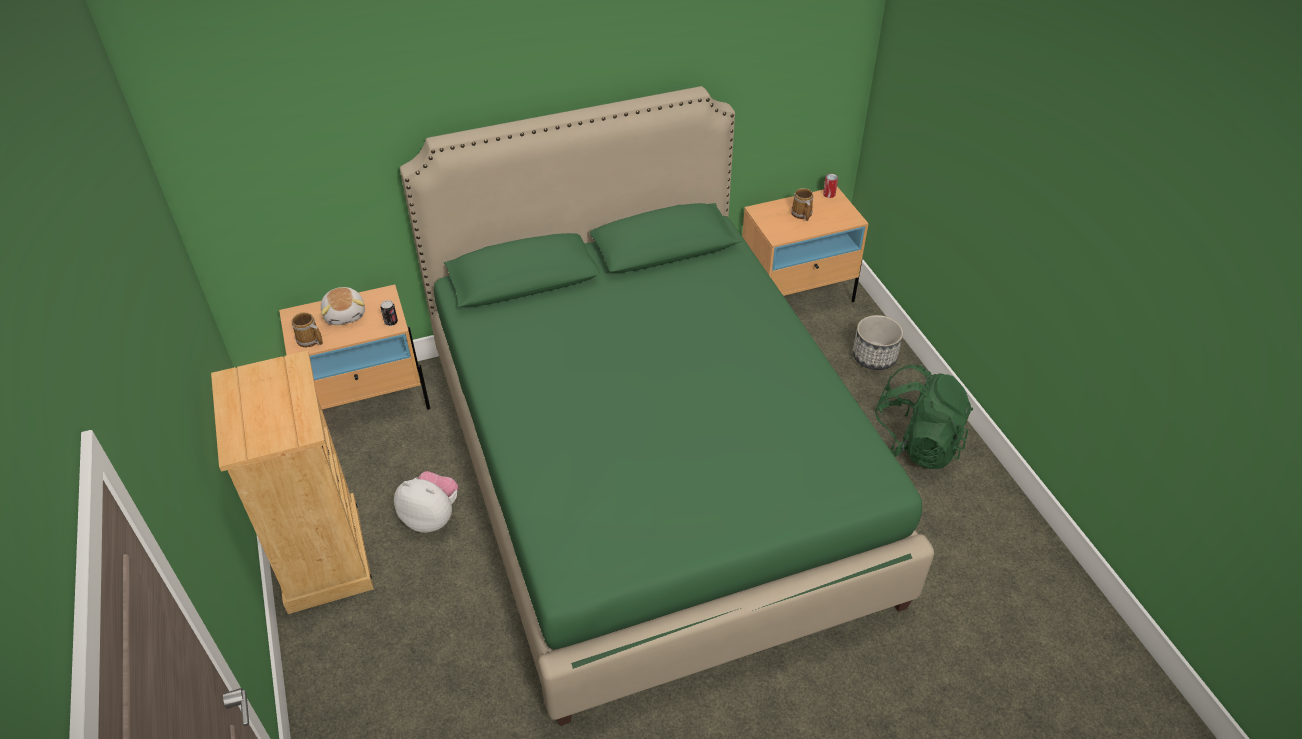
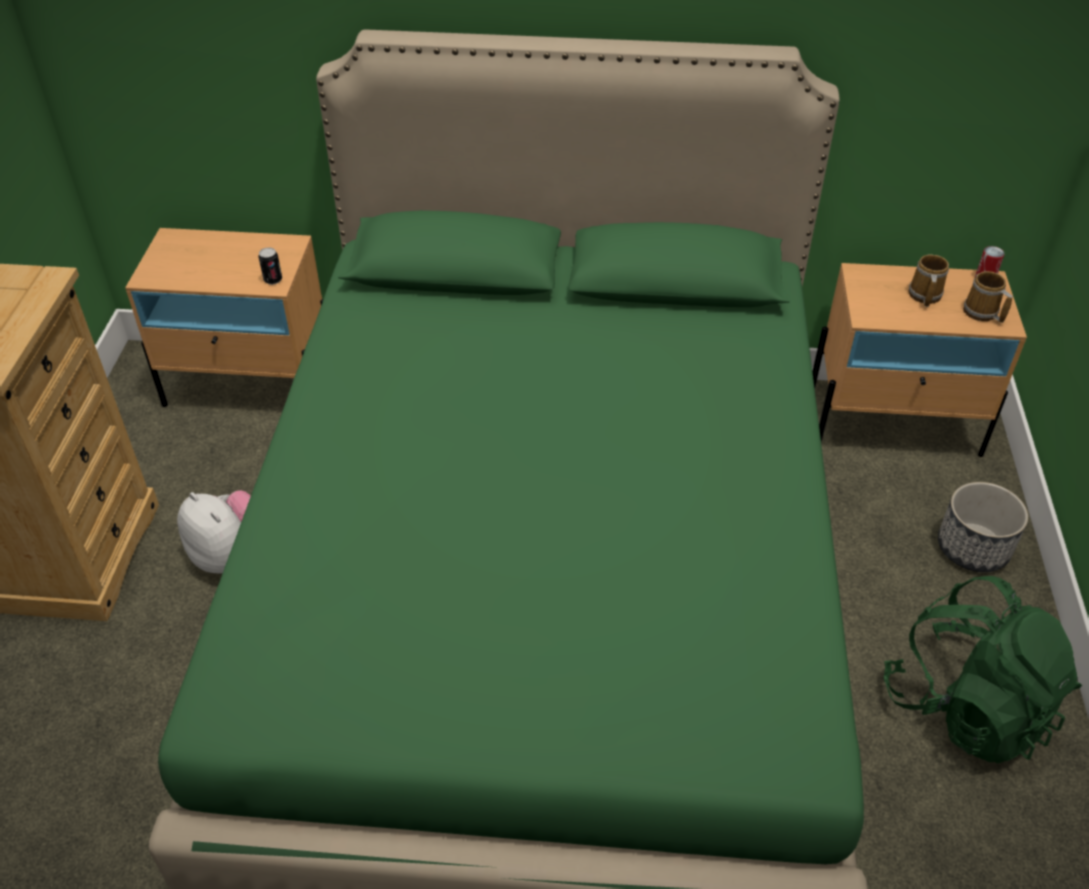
camera: 25 degrees right, 0 degrees up
(309, 340) = (165, 273): mug -> mug (981, 313)
(345, 314) = (228, 255): plush toy -> none

